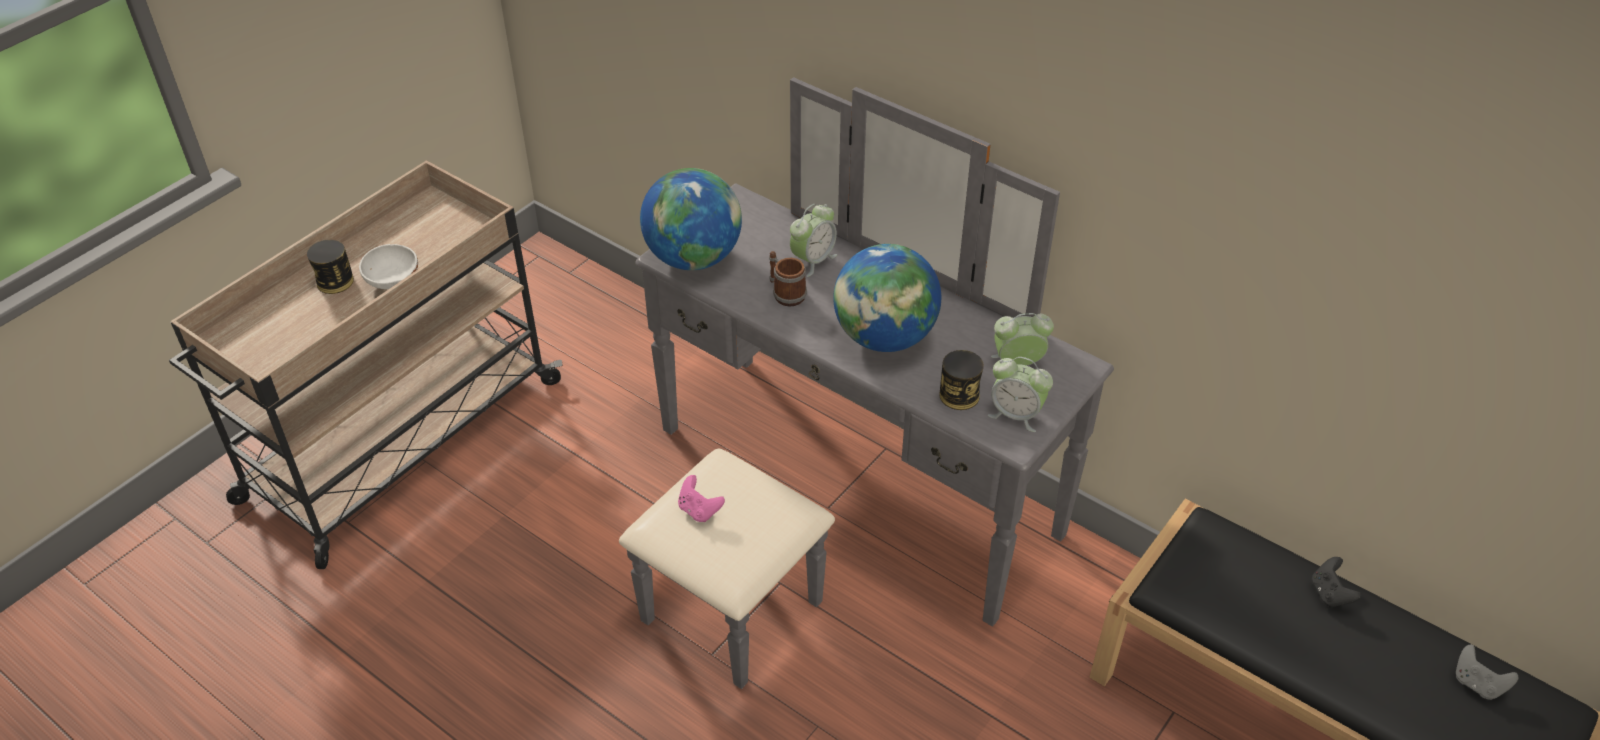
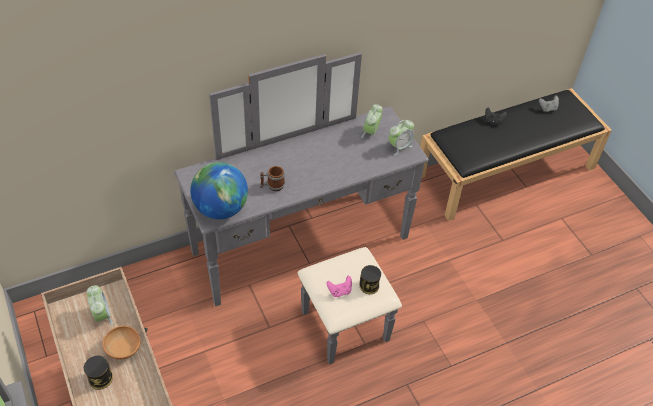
camera: 65 degrees left, 5 degrees up
(392, 282) = (124, 349): white bowl -> brown bowl
(813, 260) = (257, 166): alarm clock -> alarm clock (102, 315)
(885, 337) = (326, 165): globe -> none
(959, 395) = (377, 158): can -> can (369, 286)

